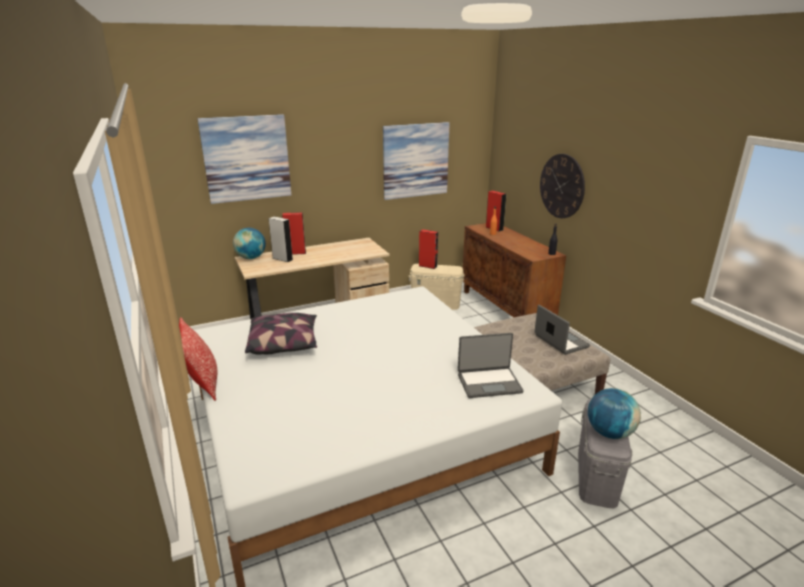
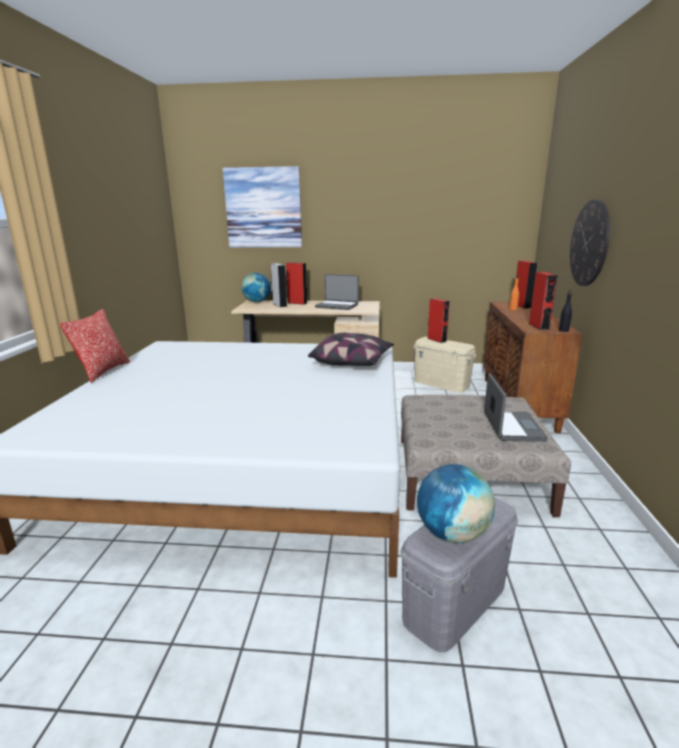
camera: 30 degrees right, 5 degrees down
(284, 344) = (201, 360): pillow -> pillow (352, 362)
(415, 160) = (439, 223): picture -> none
(489, 382) = (333, 428): laptop -> laptop (337, 306)
(532, 252) = (539, 326): none -> red speaker

